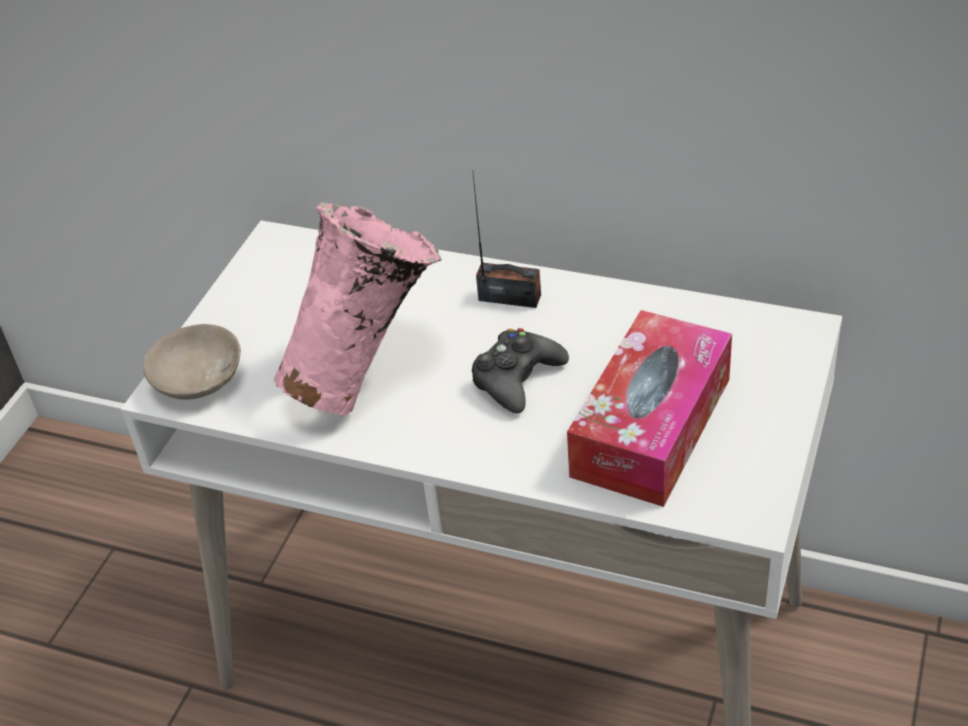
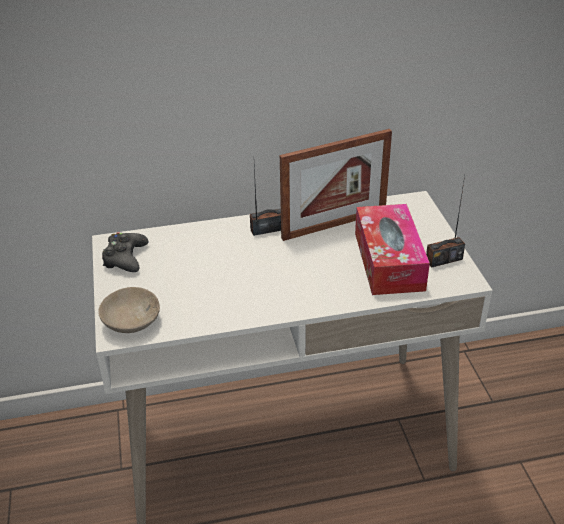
camera: 35 degrees left, 5 degrees down
(369, 377) = (229, 287): pink vase -> none
(517, 378) = (306, 262): black game controller -> black game controller (125, 258)
(621, 326) = (334, 225): none -> picture frame
(748, 461) = (443, 259): none -> radio

